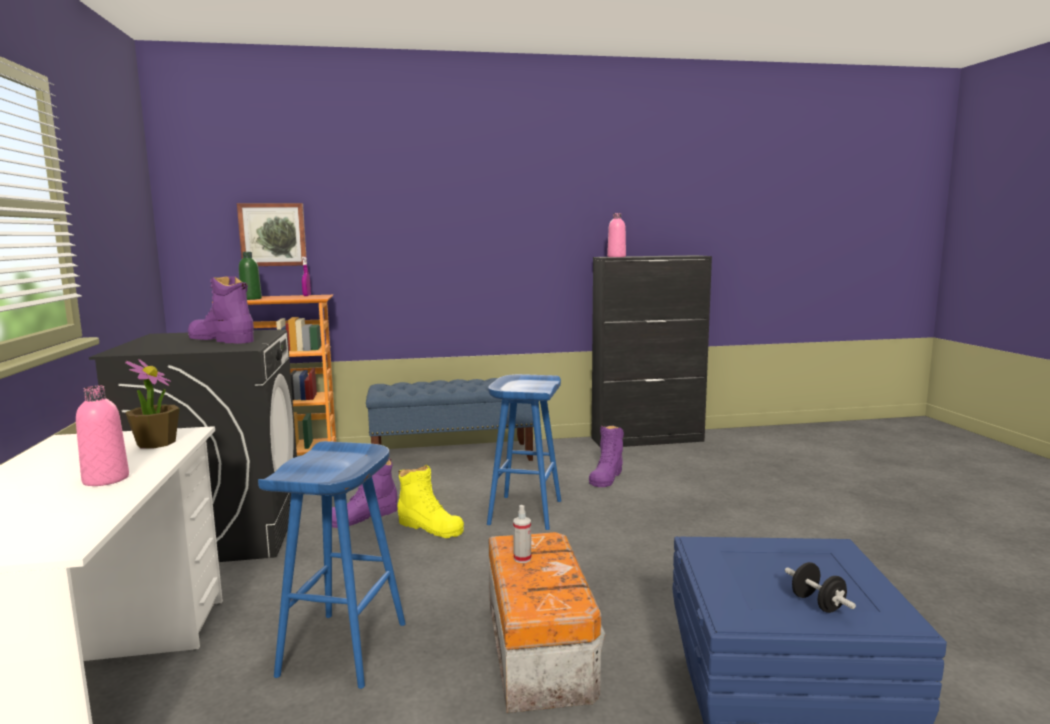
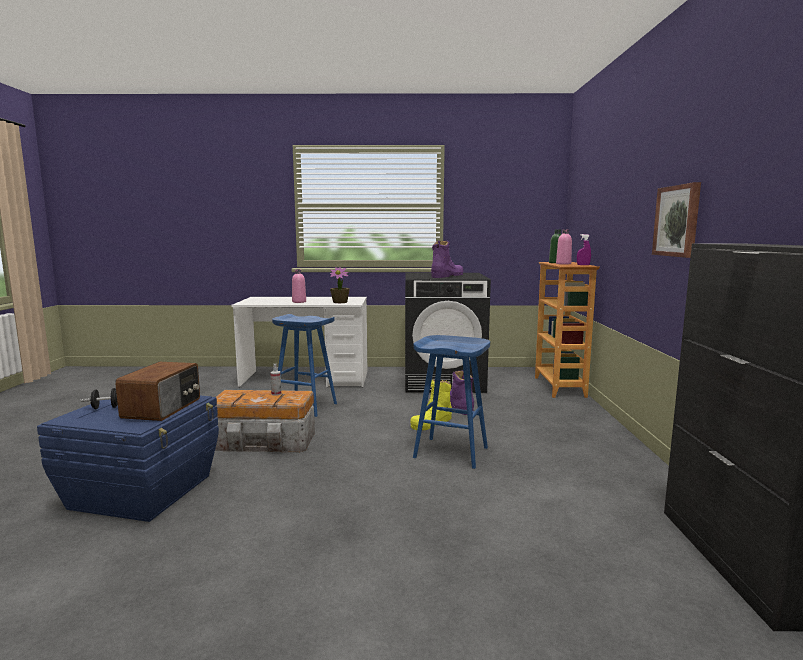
camera: 100 degrees right, 0 degrees up
(273, 234) = (590, 217): picture -> picture (677, 221)
(453, 456) = (594, 433): blue bench -> none
(606, 477) = (544, 500): purple boot -> none
(616, 257) = (725, 243): pink bottle -> pink bottle (563, 264)
(763, 554) = (163, 408): none -> radio

